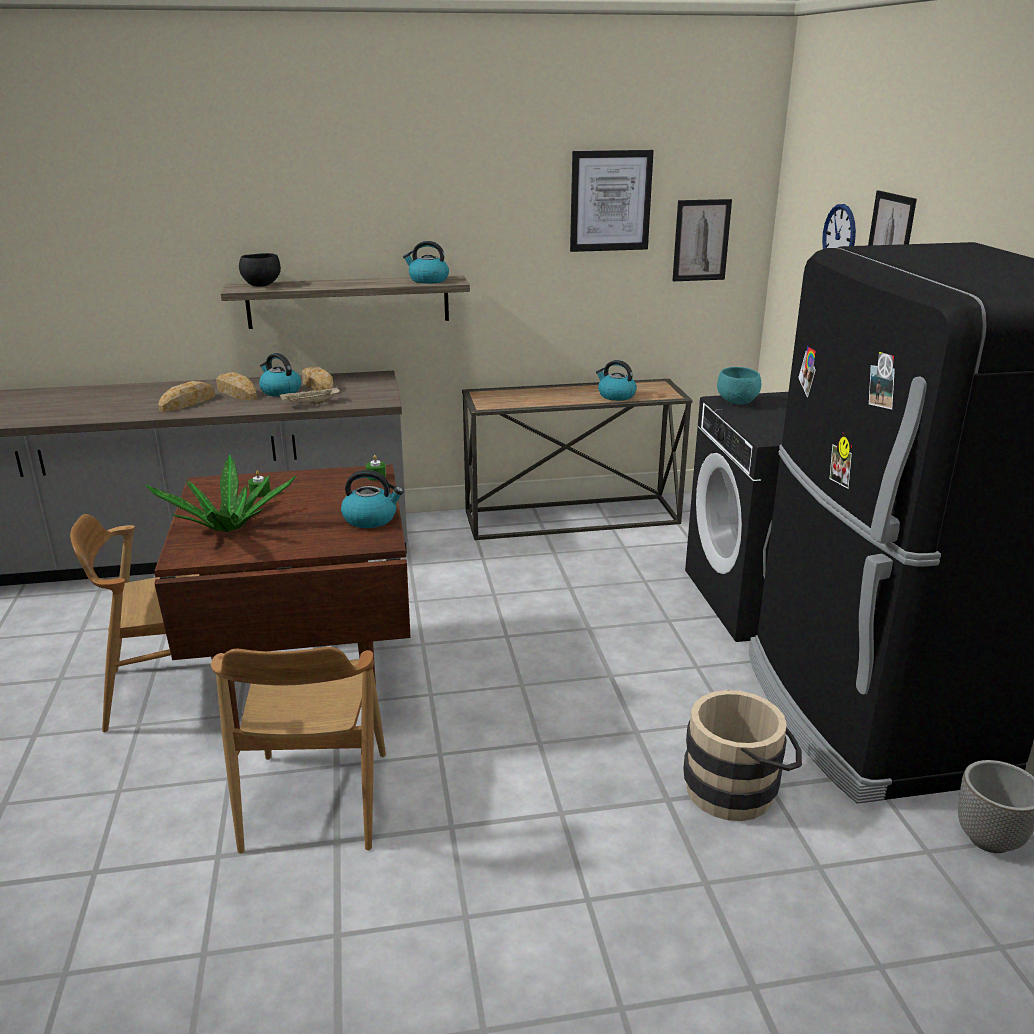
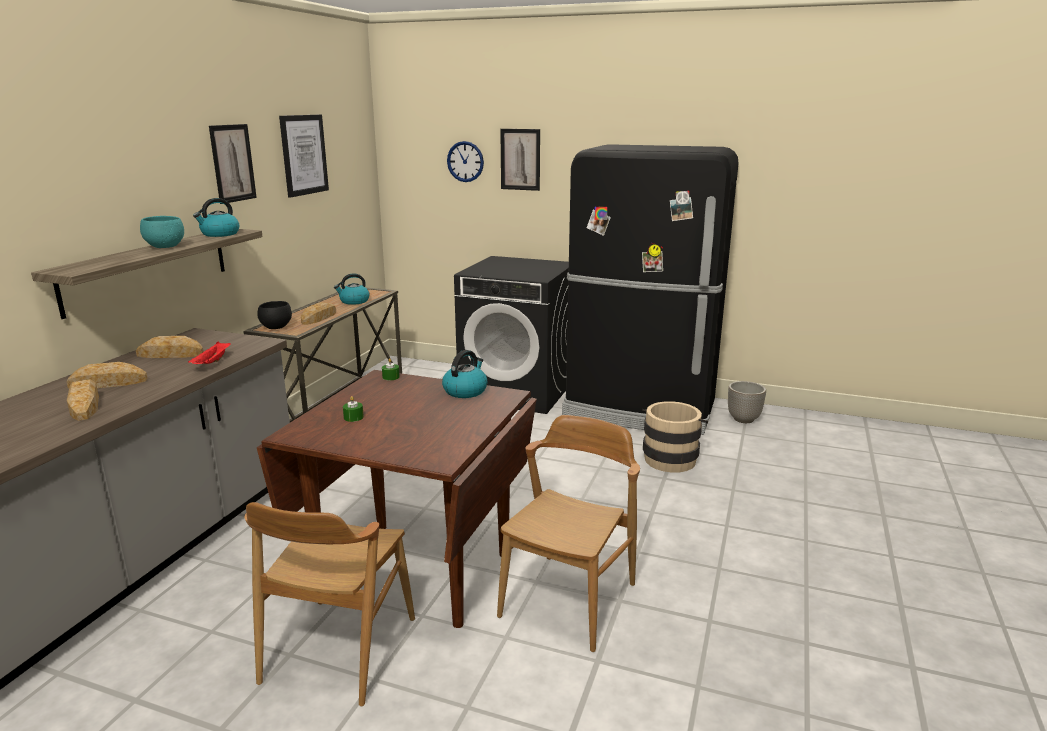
camera: 60 degrees left, 5 degrees down
(228, 528) = (407, 438): potted plant -> none
(261, 285) = (83, 264): black bowl -> black bowl (275, 327)
(280, 391) = (149, 368): kettle -> none
(310, 404) = (212, 363): beige tray -> red tray
(315, 801) = (569, 600): brown chair -> brown chair turned 90 degrees counterclockwise
(542, 401) = (319, 318): none -> bread
(701, 240) = (350, 180): picture -> picture (232, 163)
(738, 402) = (478, 271): turquoise bowl -> turquoise bowl (166, 247)

